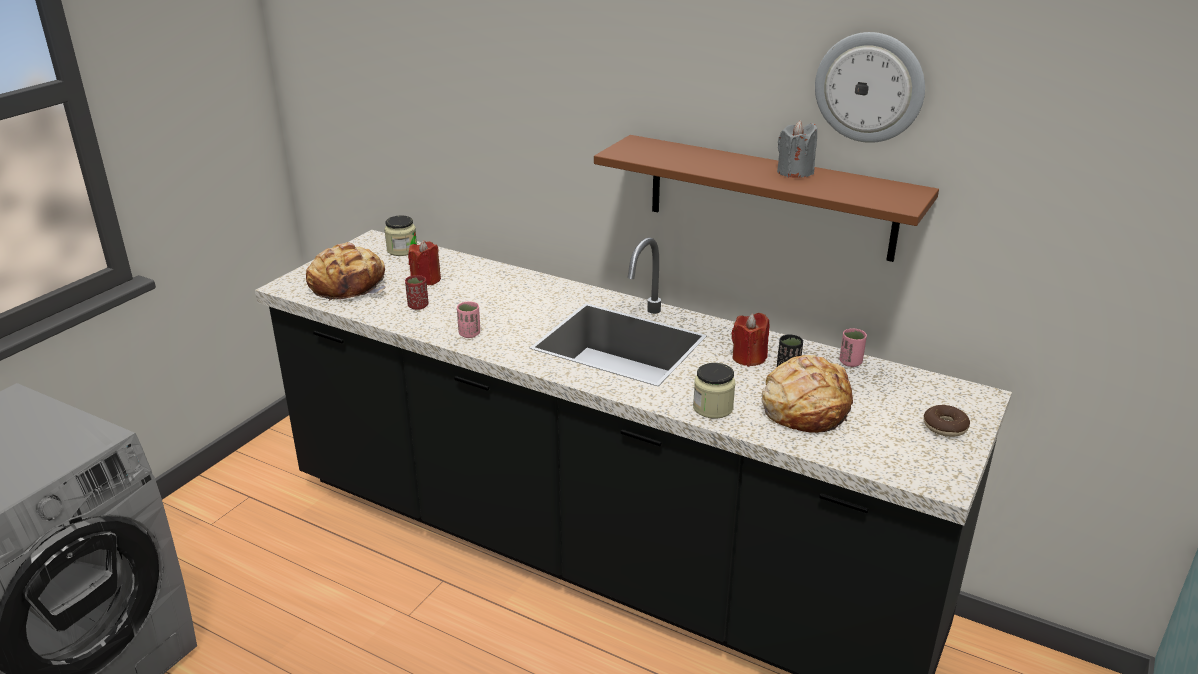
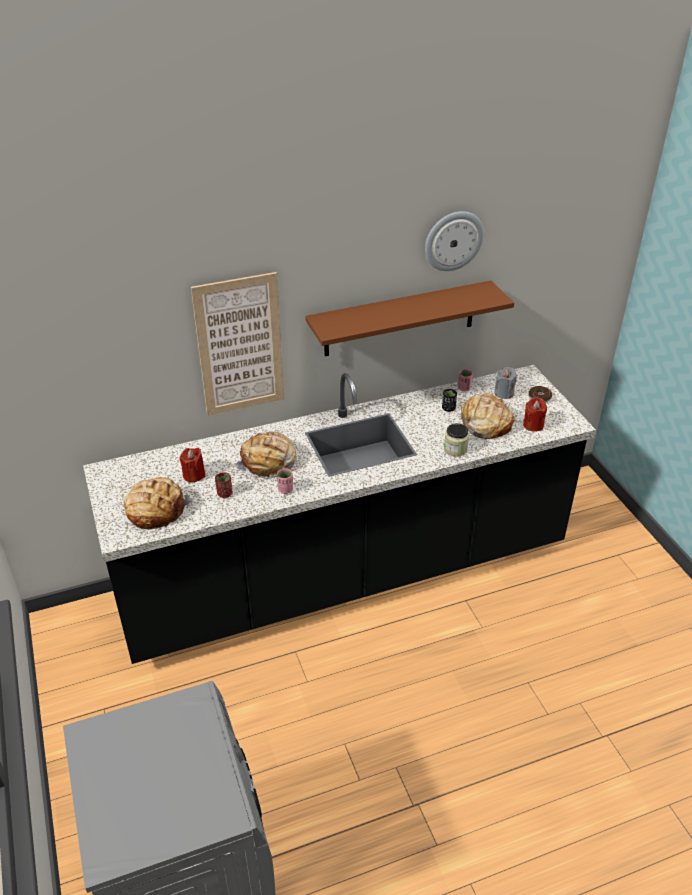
camera: 50 degrees left, 10 degrees up
(402, 250) = (136, 466): jar -> none
(503, 306) = (268, 462): none -> bread
(546, 147) = (240, 346): none -> picture
(749, 358) = (425, 413): red candle -> red candle (533, 425)
(795, 172) = (426, 301): grey candle -> grey candle (504, 393)

